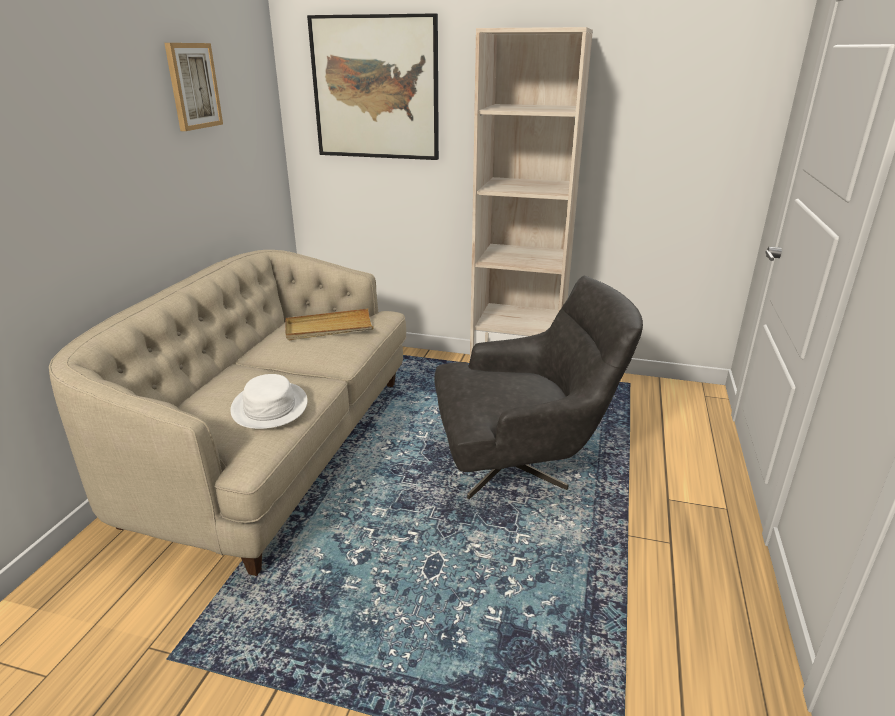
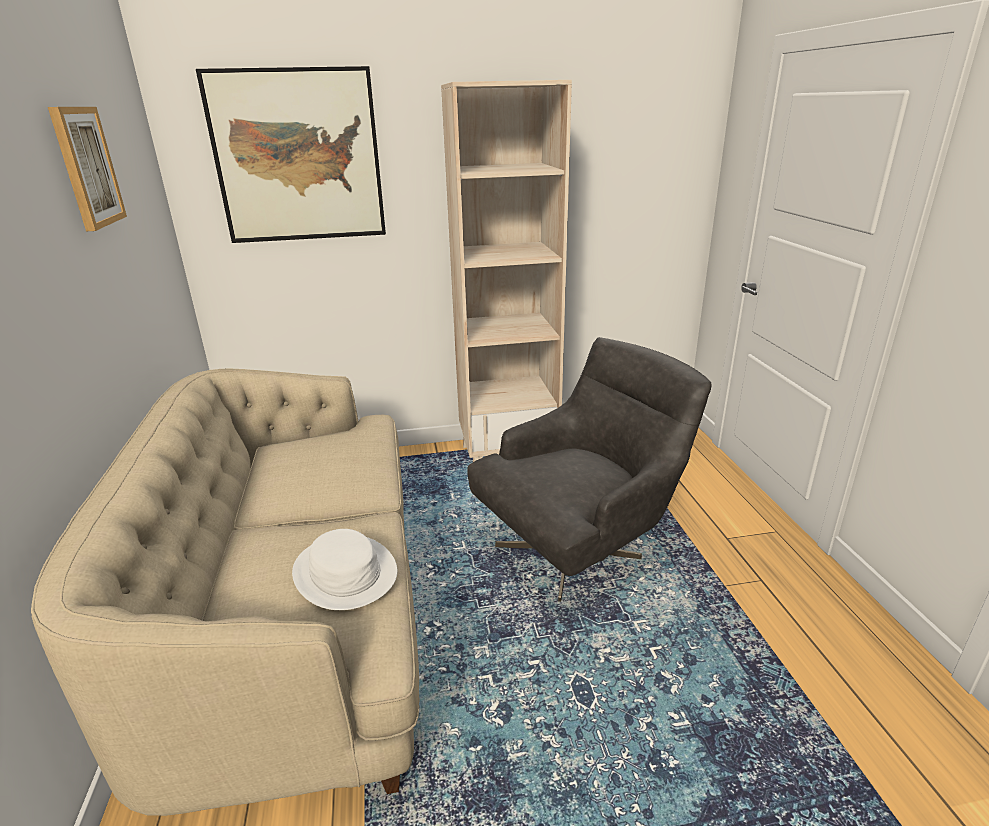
camera: 25 degrees left, 0 degrees up
(329, 328) = (327, 452): beige tray -> none

